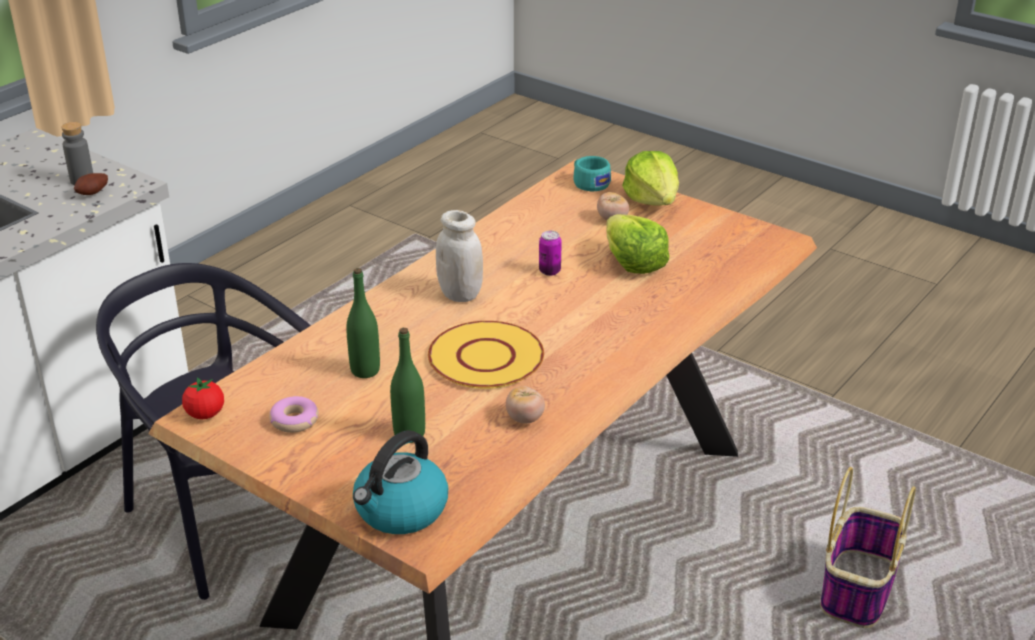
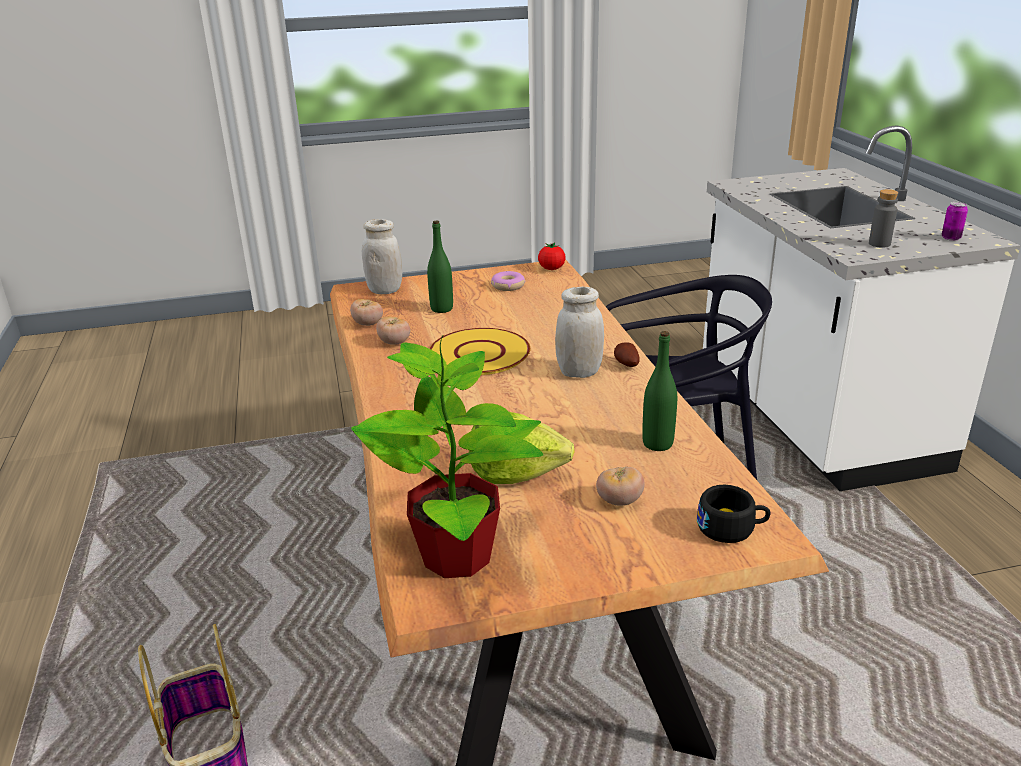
camera: 130 degrees right, 5 degrees down
(94, 194) = (848, 244): potato -> potato (625, 364)
(365, 370) = (528, 314): green bottle -> green bottle (657, 444)
(400, 511) = (385, 290): kettle -> white jar
(505, 463) = (367, 324): none -> tomato
(549, 271) = (561, 422): can -> can (951, 238)
(588, 183) = (732, 528): turquoise cup -> black cup
(652, 200) = (636, 555): lettuce -> none
(736, 245) = (459, 557): none -> potted plant

